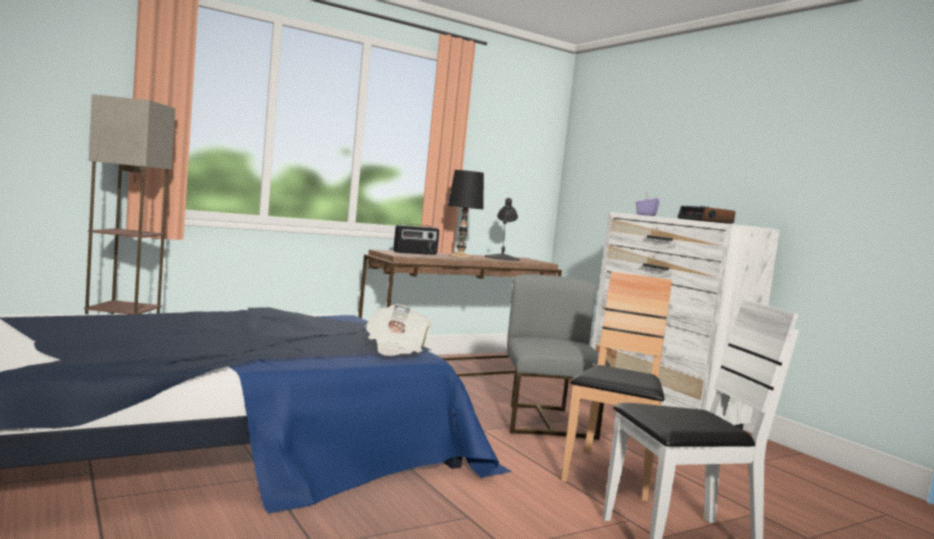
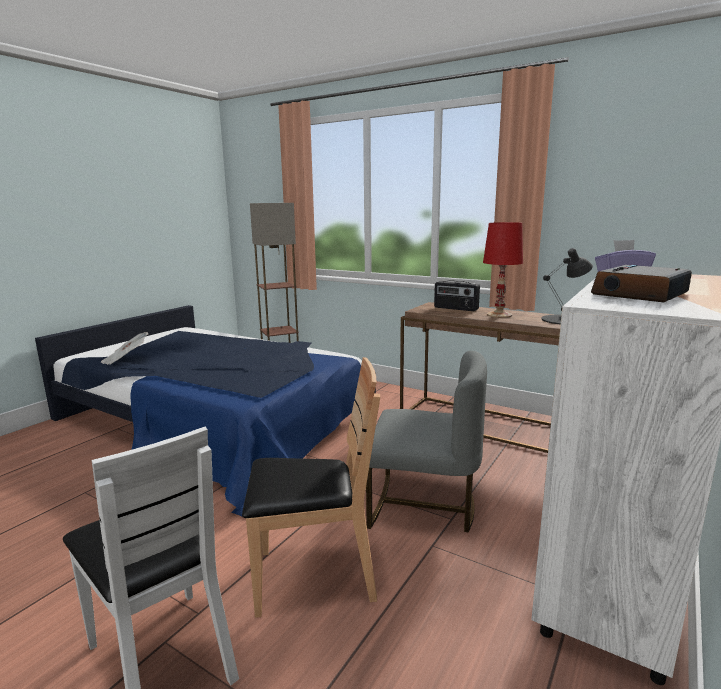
camera: 65 degrees right, 10 degrees up
(395, 348) = (242, 389): newspaper -> newspaper (126, 360)
(460, 256) = (499, 315): black table lamp -> red table lamp
(546, 421) = (423, 507): grey chair -> grey chair turned 45 degrees clockwise

